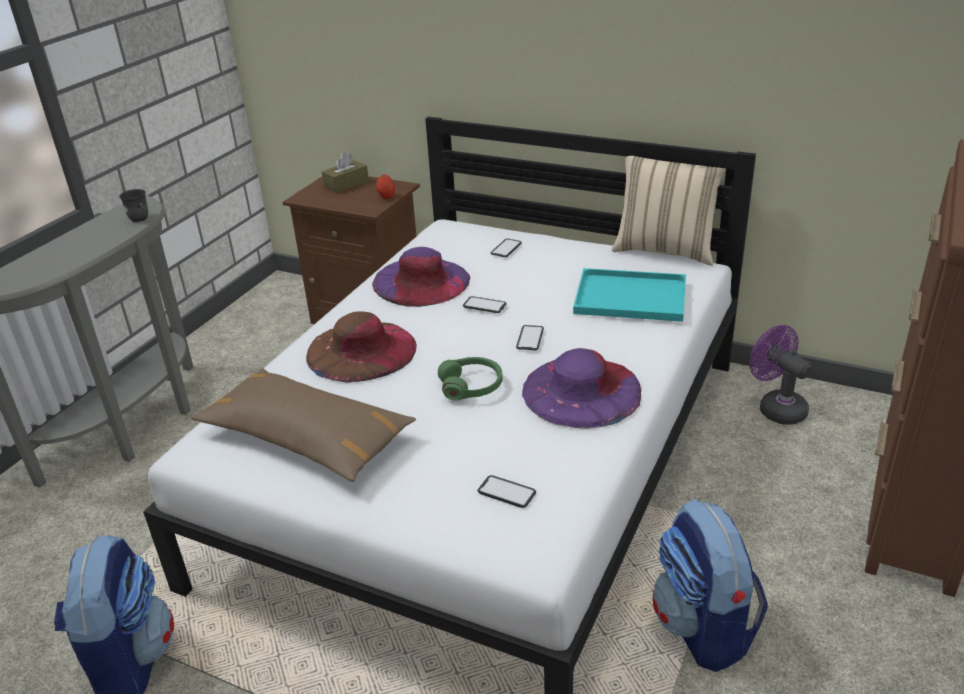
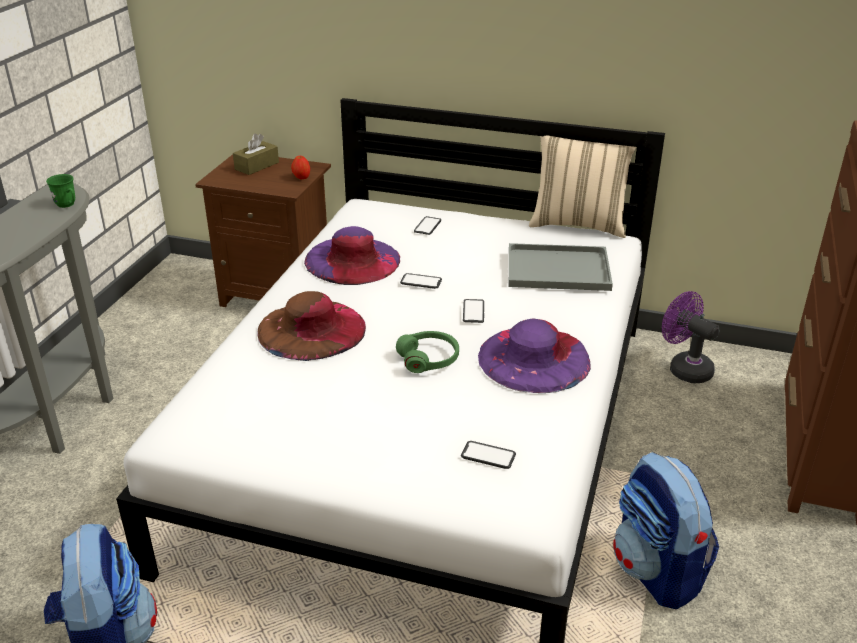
camera: 10 degrees left, 0 degrees up
(141, 220) = (68, 205): grey mug -> green mug
(306, 438) = (280, 416): brown pillow -> none
(633, 296) = (560, 269): turquoise tray -> grey tray

